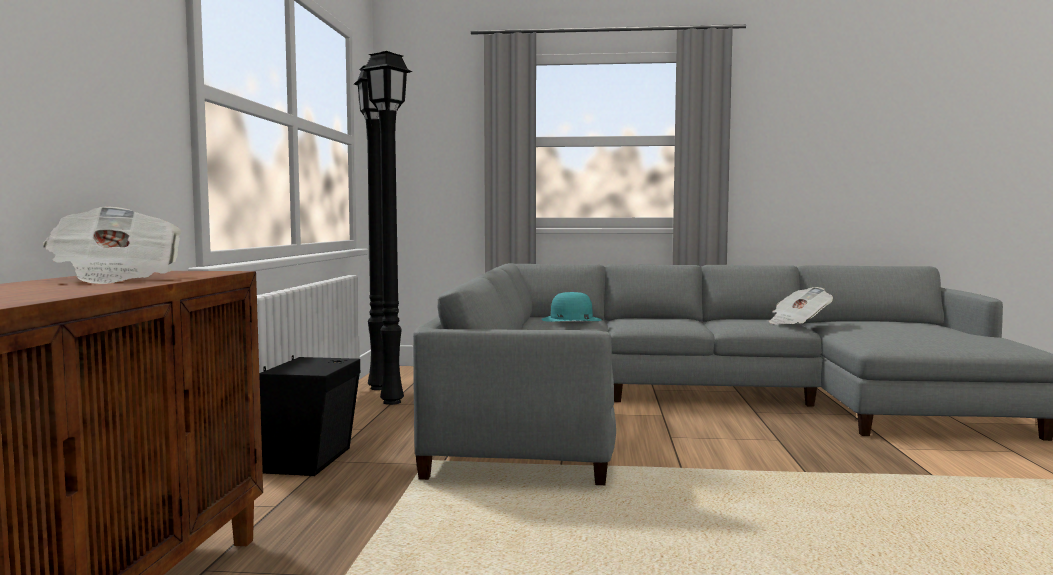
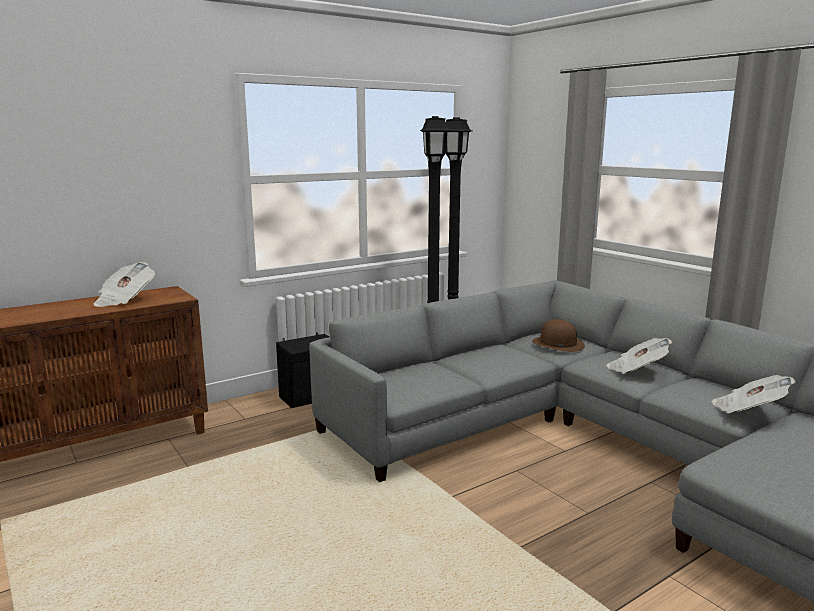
camera: 50 degrees right, 10 degrees up
(571, 319) = (557, 343): turquoise hat -> brown hat
(676, 320) = (636, 370): none -> newspaper

